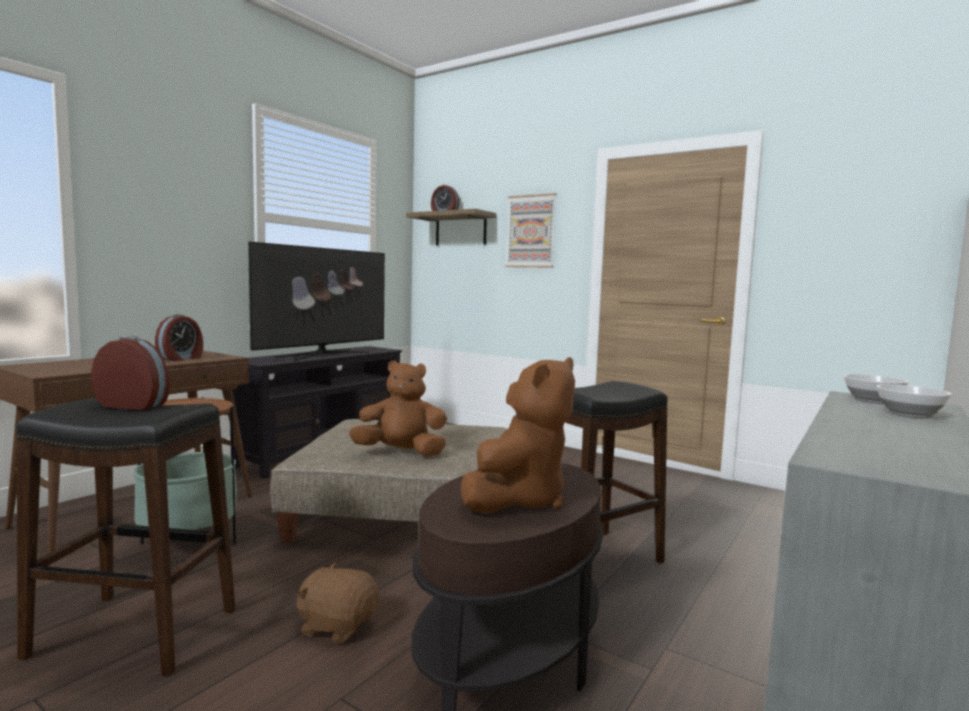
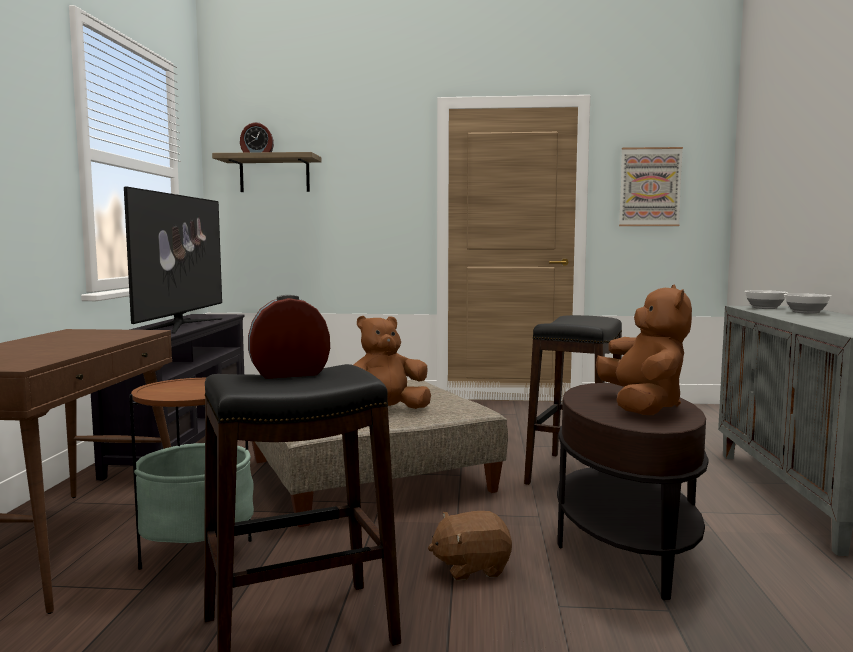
camera: 30 degrees left, 0 degrees up
(181, 358) = (98, 337): alarm clock -> none
(531, 231) = (366, 178): picture -> picture (650, 187)

